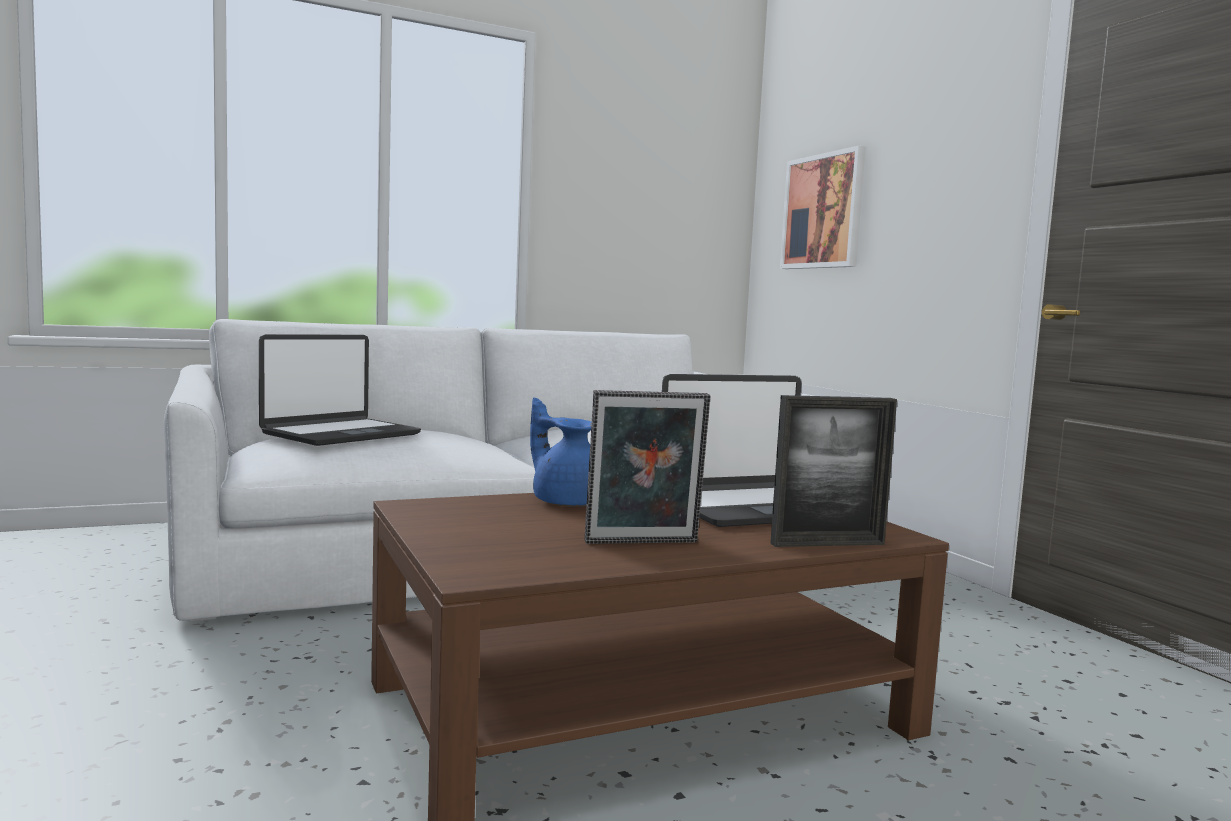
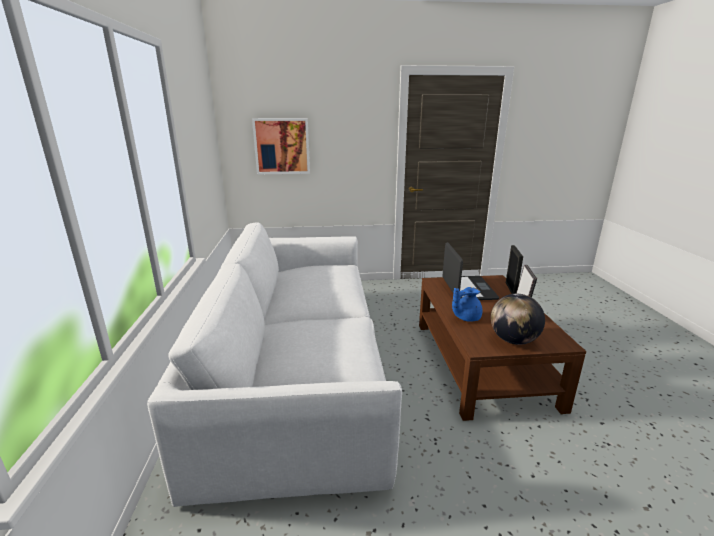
camera: 70 degrees left, 15 degrees up
(340, 434) = (314, 358): laptop -> none
(468, 529) = (513, 340): none -> globe

